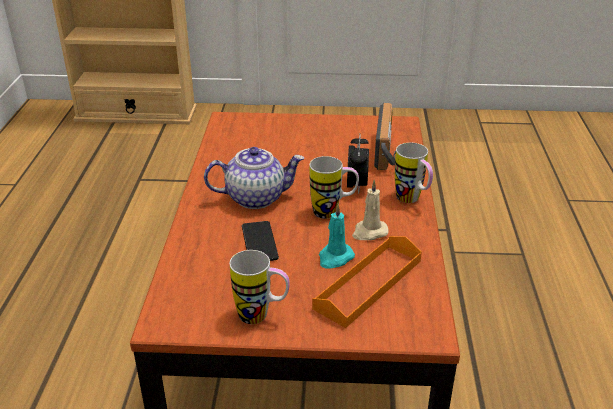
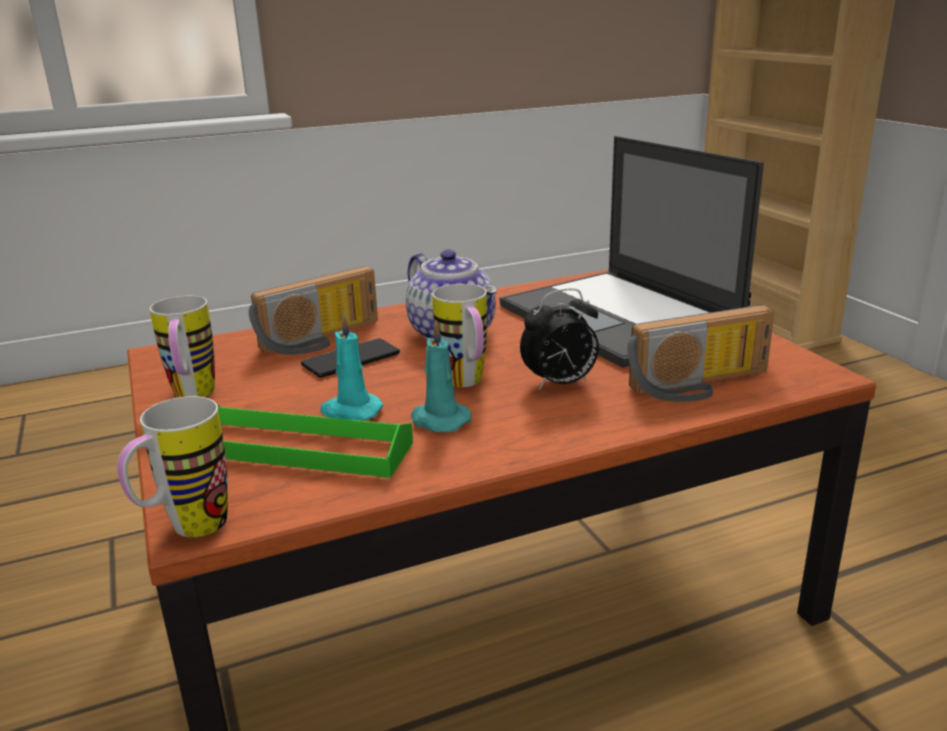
camera: 65 degrees right, 10 degrees down
(214, 247) = (322, 339): none -> radio
(289, 142) = (620, 317): none -> laptop
(368, 284) = (300, 448): orange tray -> green tray
(369, 232) = (438, 420): beige candle -> turquoise candle
(412, 201) = (569, 434): mug -> mug (186, 531)

